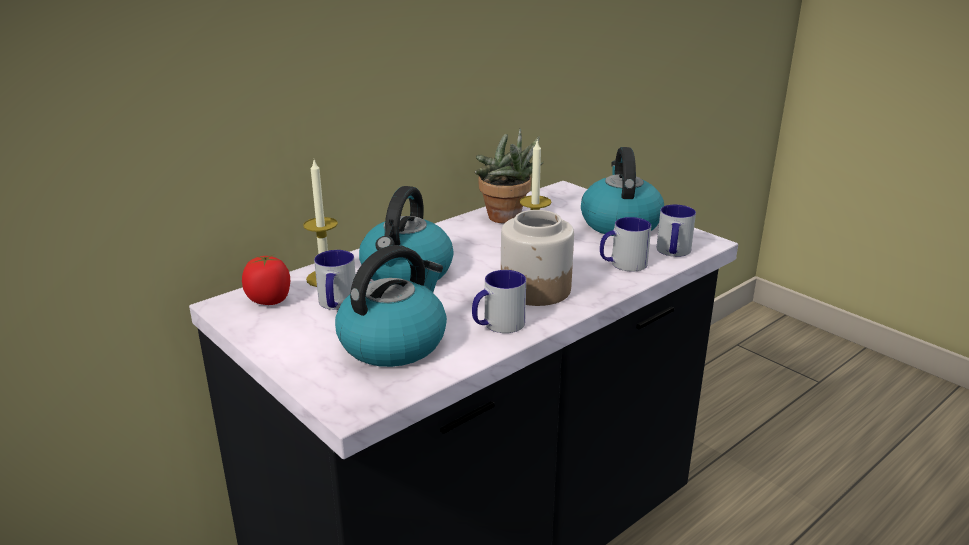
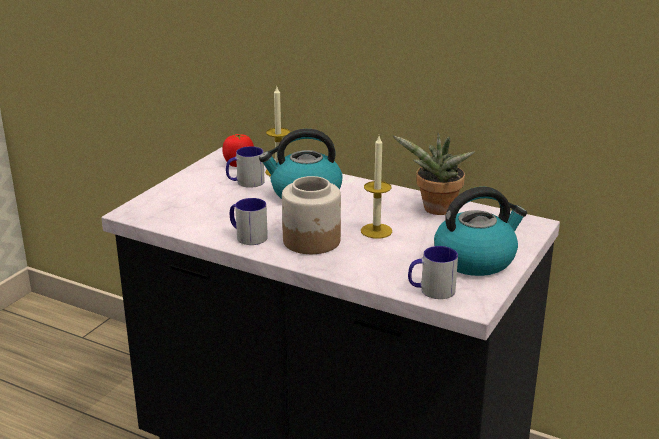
camera: 70 degrees right, 0 degrees up
(394, 342) = (206, 208): kettle -> none
(622, 264) = (385, 269): mug -> none

